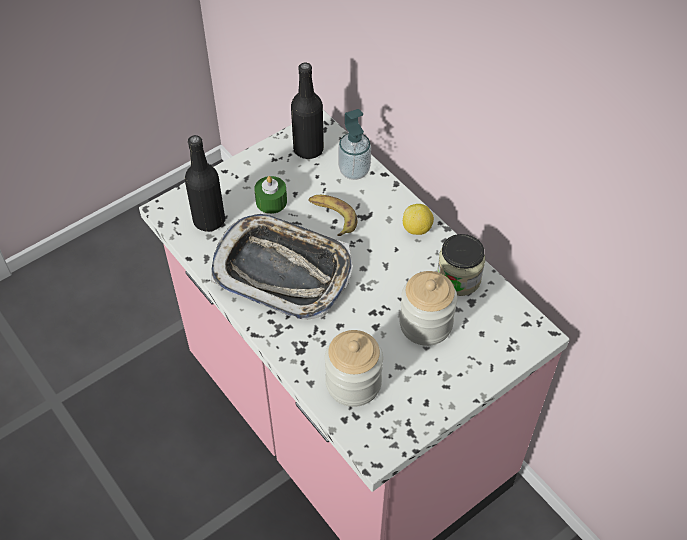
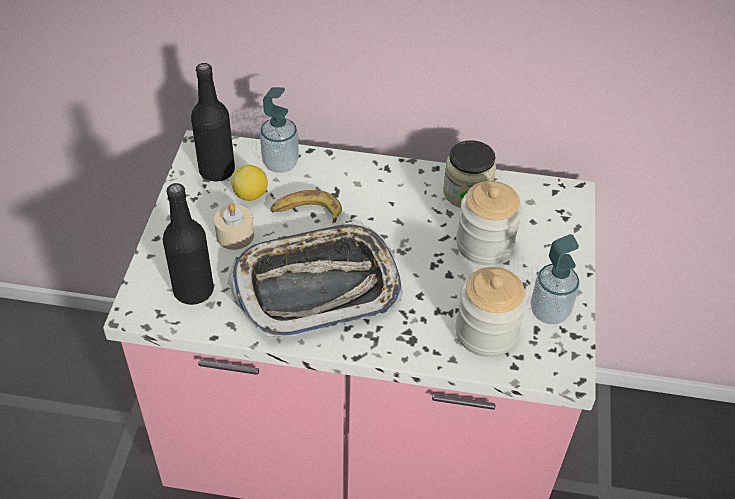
camera: 45 degrees left, 5 degrees down
(271, 201) = (235, 235): green candle -> beige candle
(413, 403) = (549, 311): none -> soap dispenser
(417, 229) = (389, 176): lemon -> lemon (251, 195)

